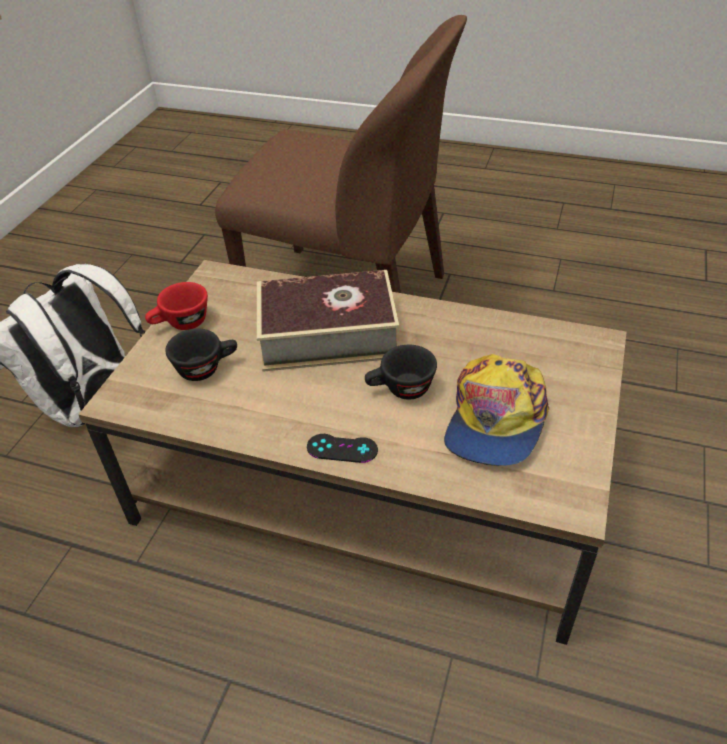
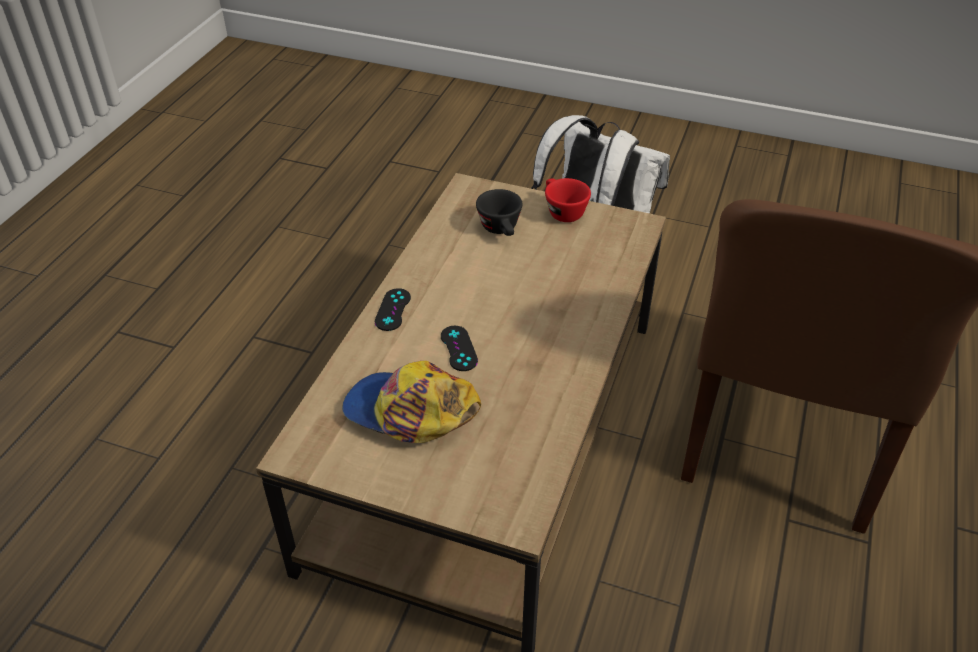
camera: 90 degrees right, 0 degrees up
(328, 334) = (543, 301): book -> none
(400, 390) = (459, 348): black cup -> black game controller

